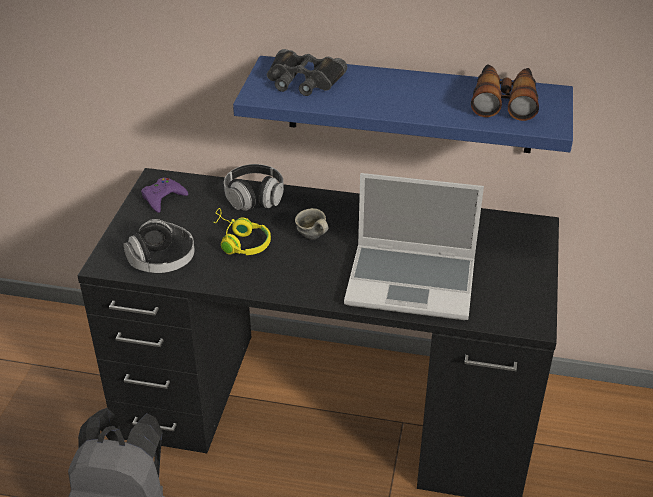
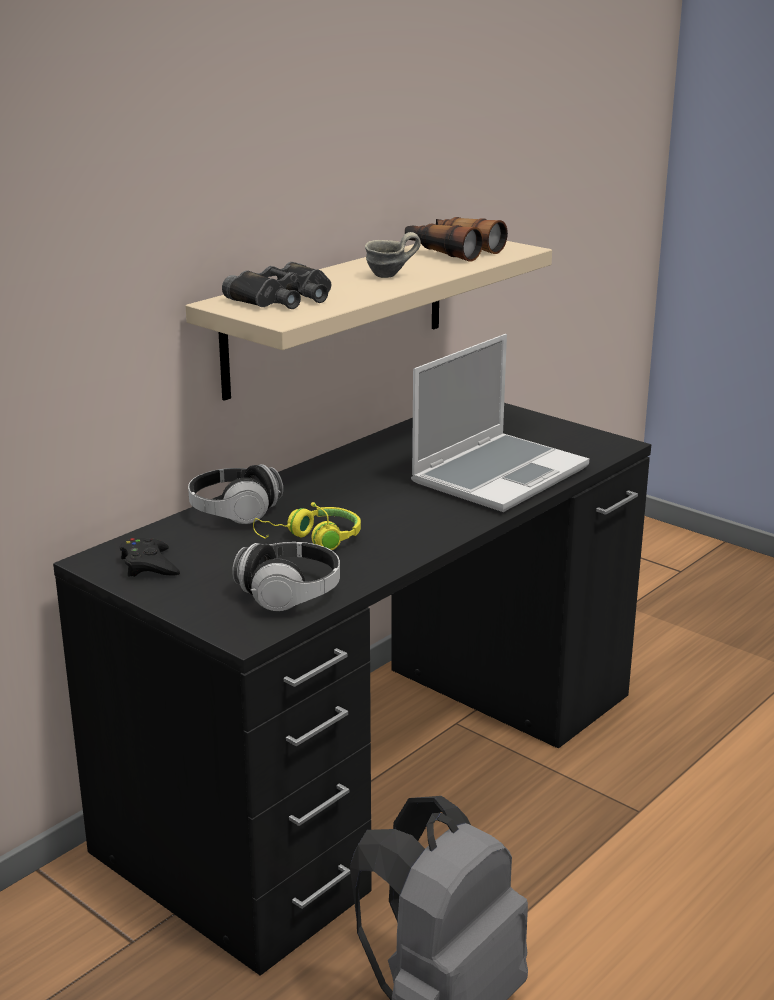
camera: 60 degrees left, 15 degrees down
(163, 198) = (149, 565): purple game controller -> black game controller
(311, 238) = (360, 501): grey mug -> grey mug (390, 276)
(410, 105) = (337, 313): blue shelf -> beige shelf

